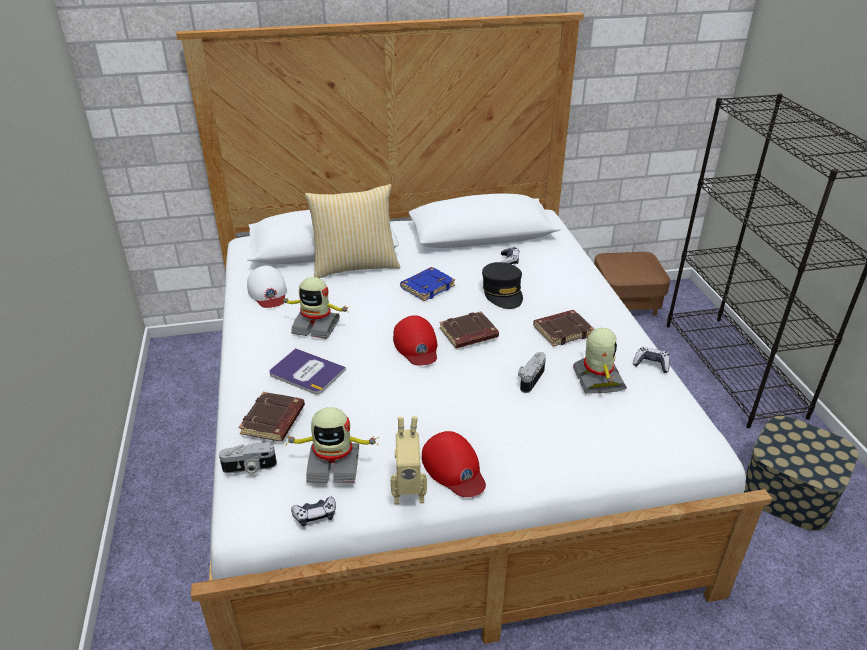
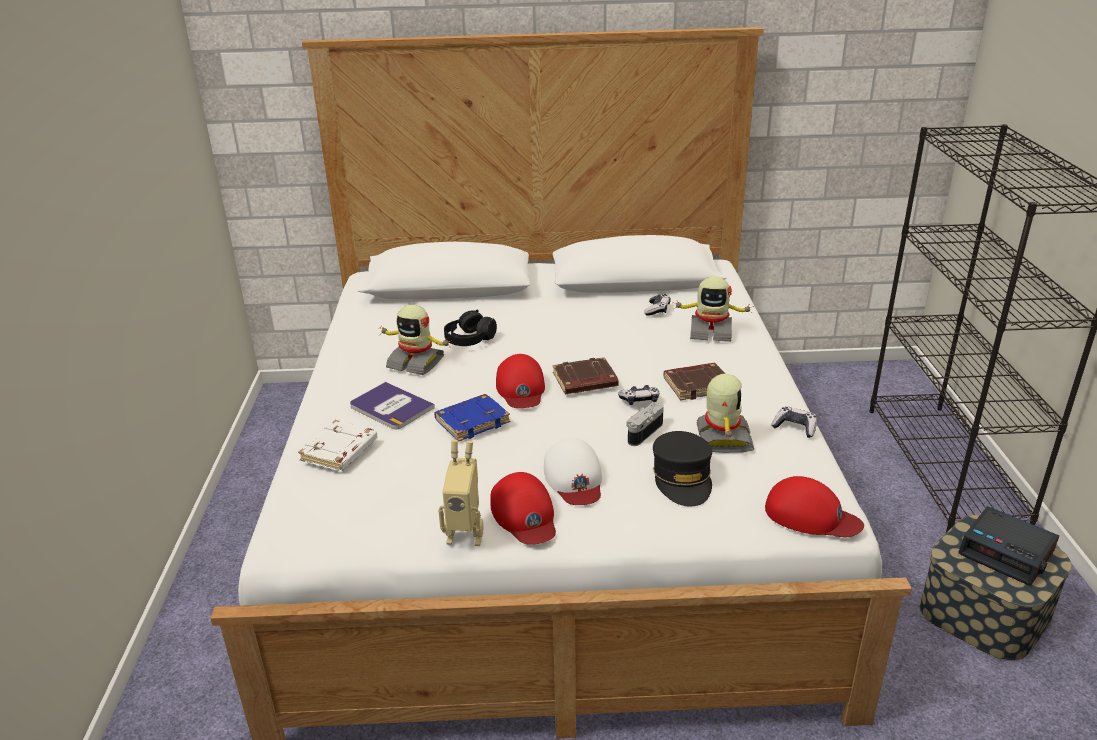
camera: 10 degrees right, 5 degrees down
(249, 468) = (300, 494): camera -> none
(268, 292) = (374, 326): white cap -> white cap (574, 478)
(273, 421) = (340, 451): brown book -> white book
(315, 515) = (357, 547): game controller -> game controller (639, 400)
(334, 465) = (391, 498): toy robot -> toy robot (710, 332)
(355, 266) = (478, 305): pillow -> none
(357, 300) = (469, 339): none -> black headphones
(427, 287) = (553, 331): blue book -> blue book (472, 421)
(502, 293) = (639, 342): black cap -> black cap (682, 478)
(625, 302) = (823, 382): brown ottoman -> none
(687, 445) = (811, 516): none -> red cap
(809, 446) = (1007, 553): none -> alarm clock

